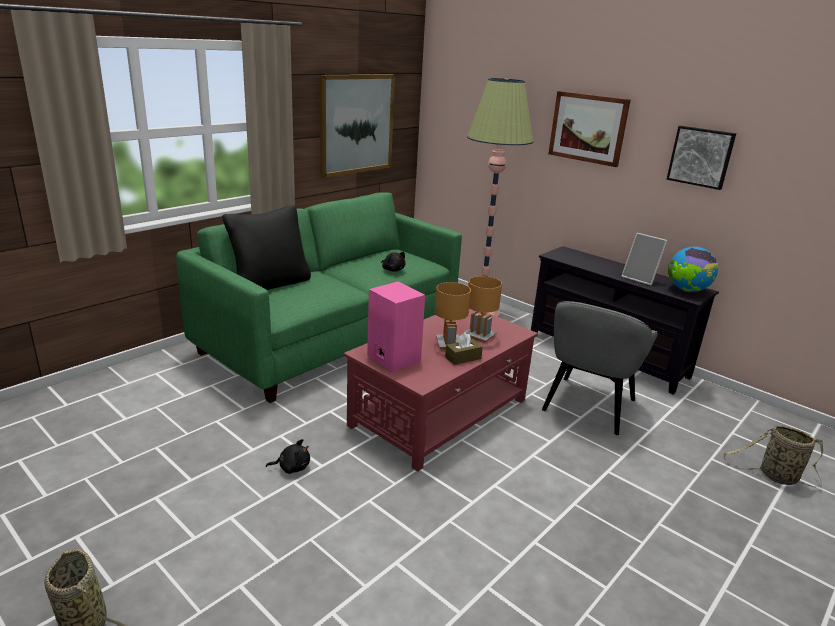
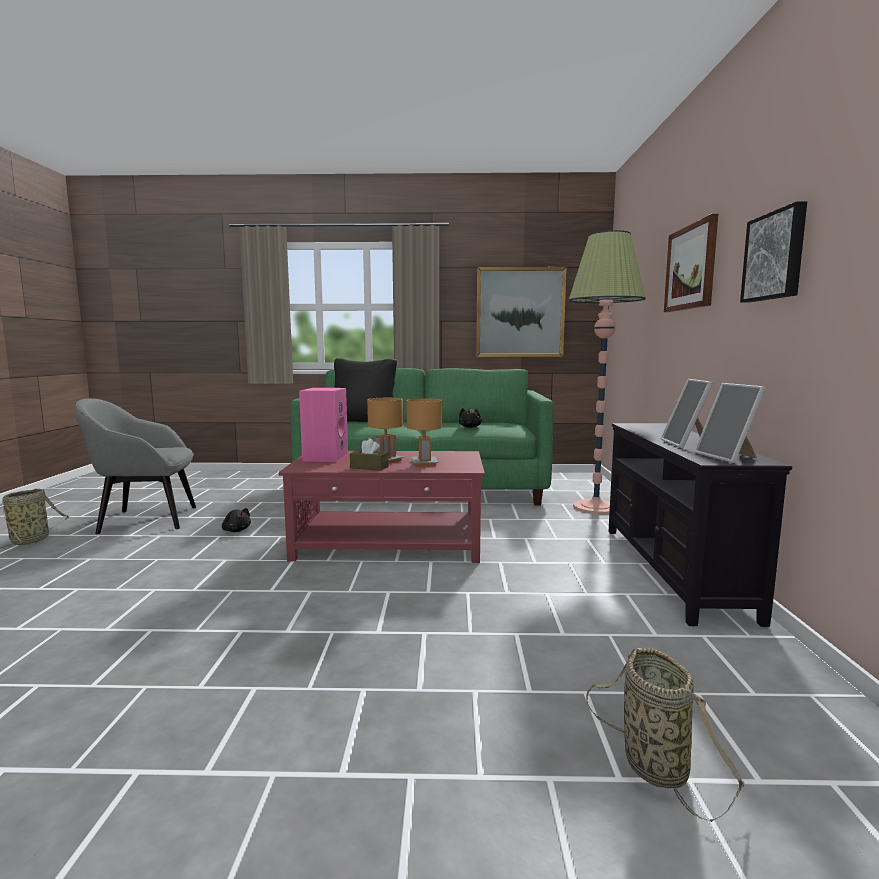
camera: 50 degrees right, 15 degrees down
(588, 406) = (537, 590): grey armchair -> grey armchair (146, 519)
(687, 290) = (728, 457): globe -> picture frame

